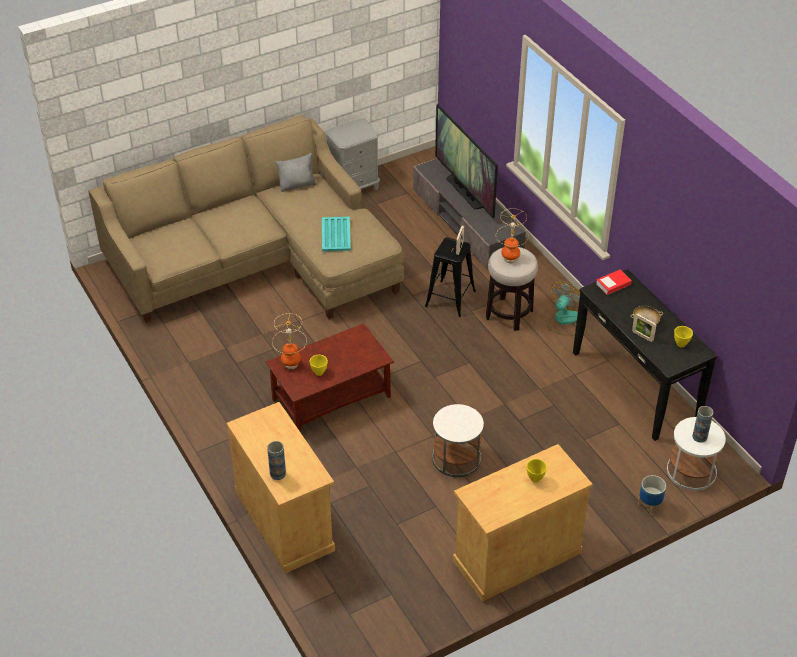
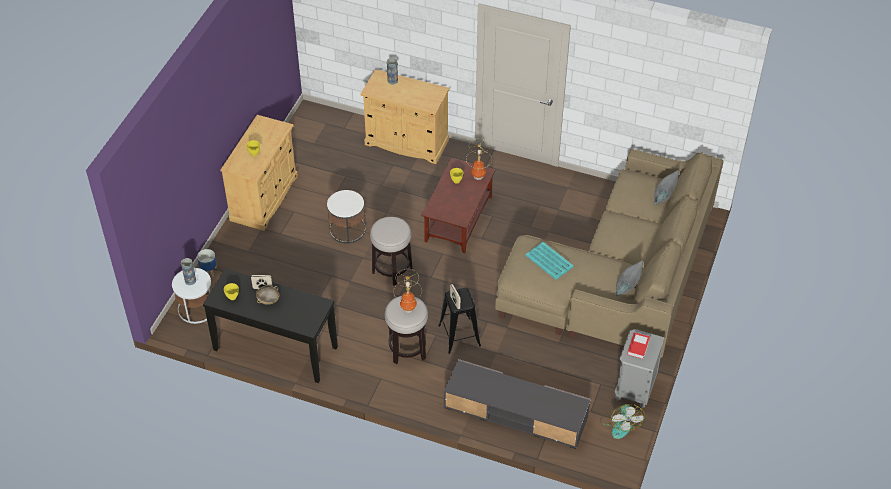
camera: 140 degrees right, 5 degrees up
(159, 232) = (664, 196): none -> grey pillow
(452, 389) = (392, 270): none -> stool
(465, 192) = (525, 399): television -> none
(563, 321) = (364, 368): fan -> fan (620, 424)
(613, 284) = (313, 317): book -> book (638, 347)

